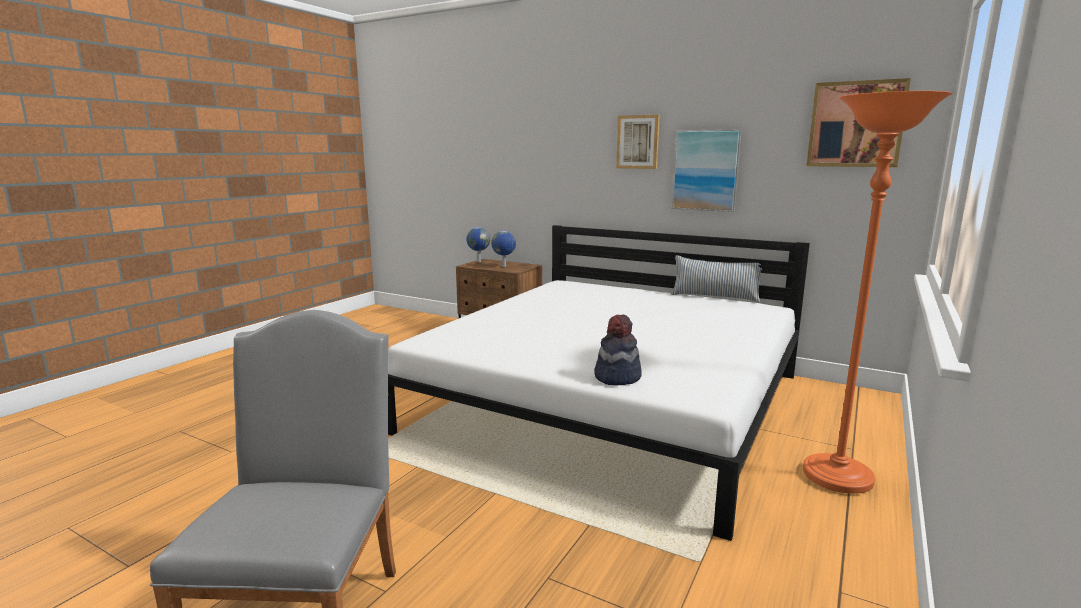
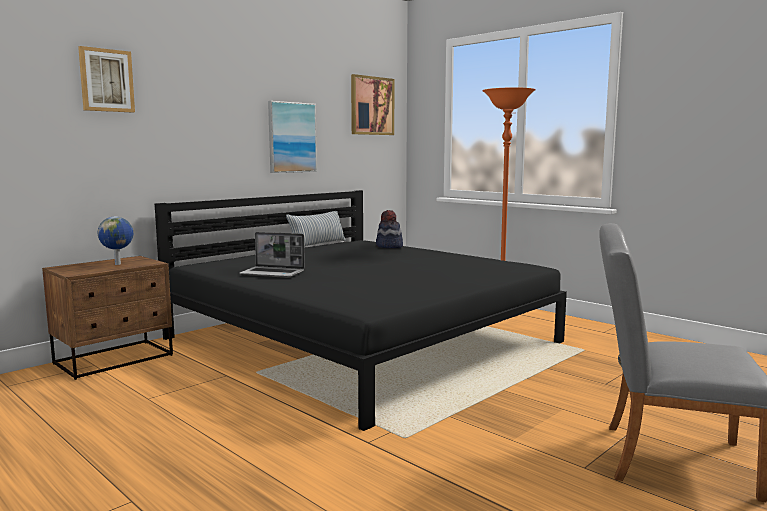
camera: 75 degrees left, 5 degrees down
(478, 261) = (59, 269): globe -> none
(545, 302) = (273, 273): none -> laptop
(611, 401) = (362, 339): white bed -> black bed
(617, 377) = (492, 275): hat -> hat (389, 246)
(638, 142) = (235, 109): picture -> picture (106, 80)

